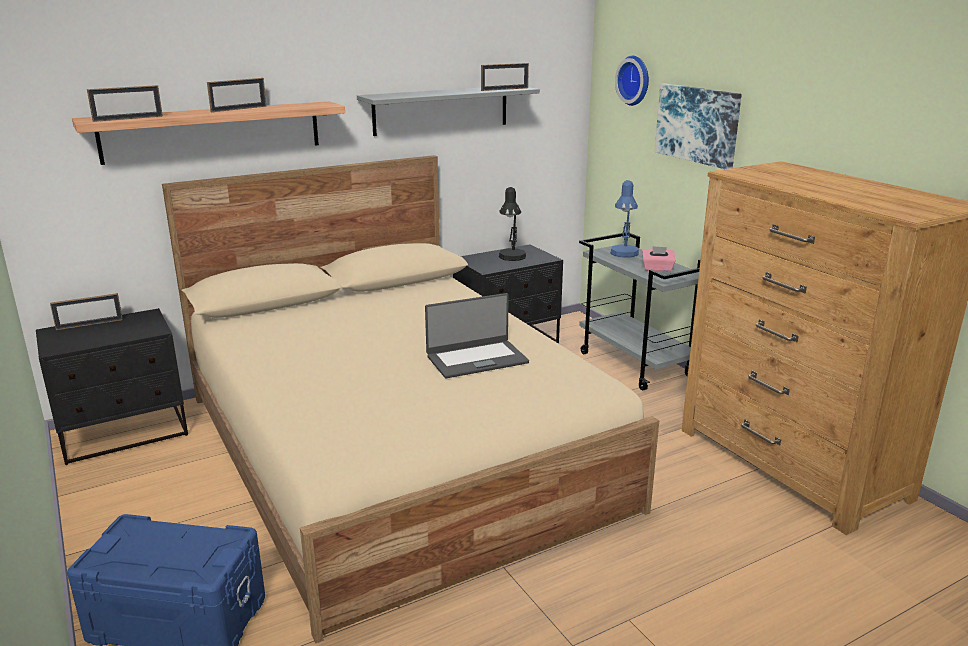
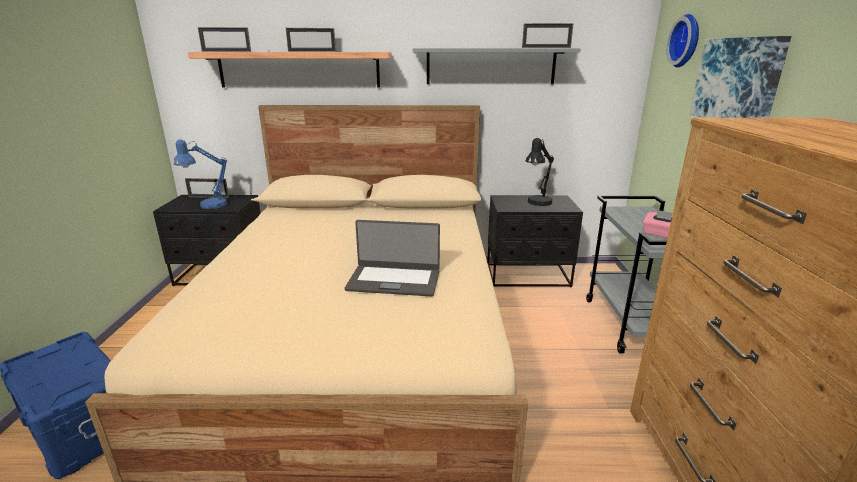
camera: 30 degrees right, 0 degrees up
(623, 255) = (637, 216): blue table lamp -> blue table lamp (208, 206)

